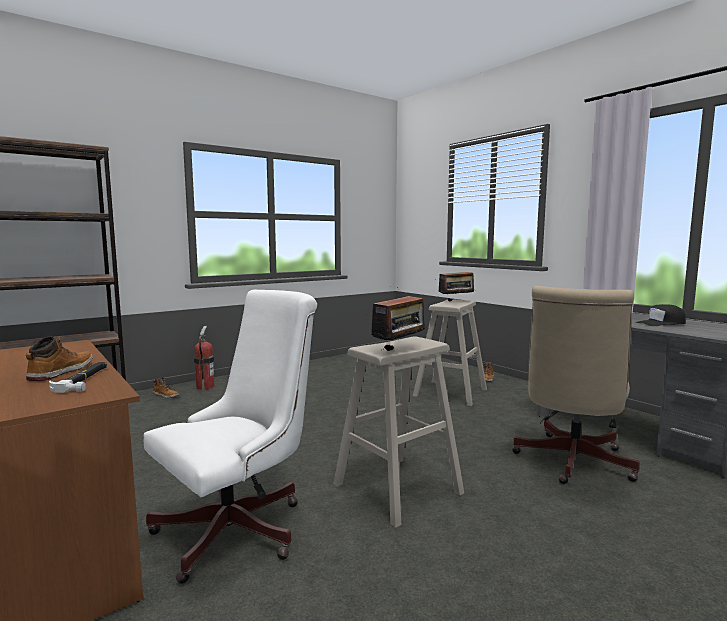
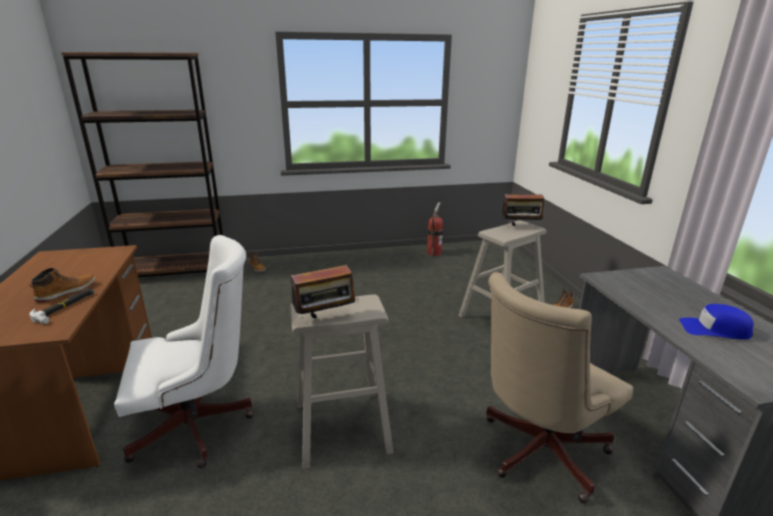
camera: 25 degrees right, 15 degrees up
(205, 387) = (292, 264): fire extinguisher -> fire extinguisher (434, 253)
(661, 323) = (714, 329): black cap -> blue cap

